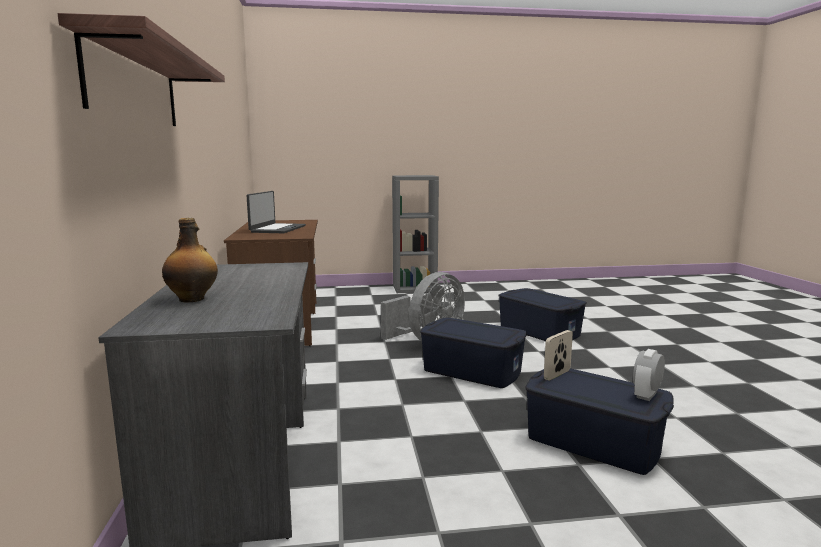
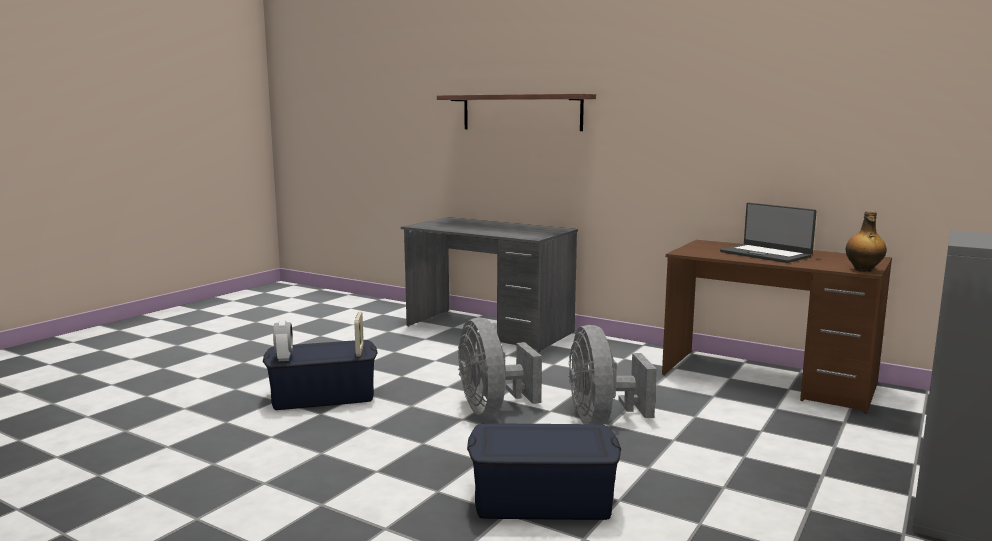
camera: 130 degrees right, 0 degrees up
(193, 299) = (479, 223): bottle -> bottle (863, 270)
(472, 370) = (492, 409): blue storage box -> grey fan

